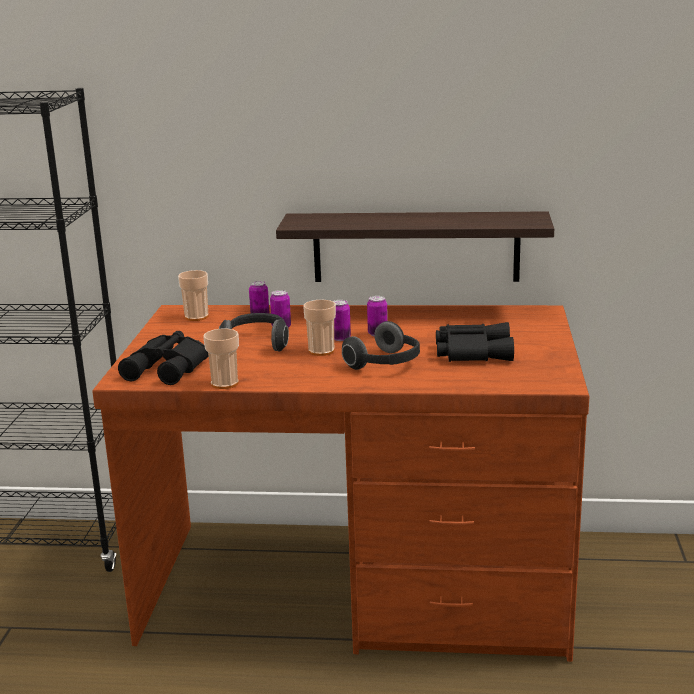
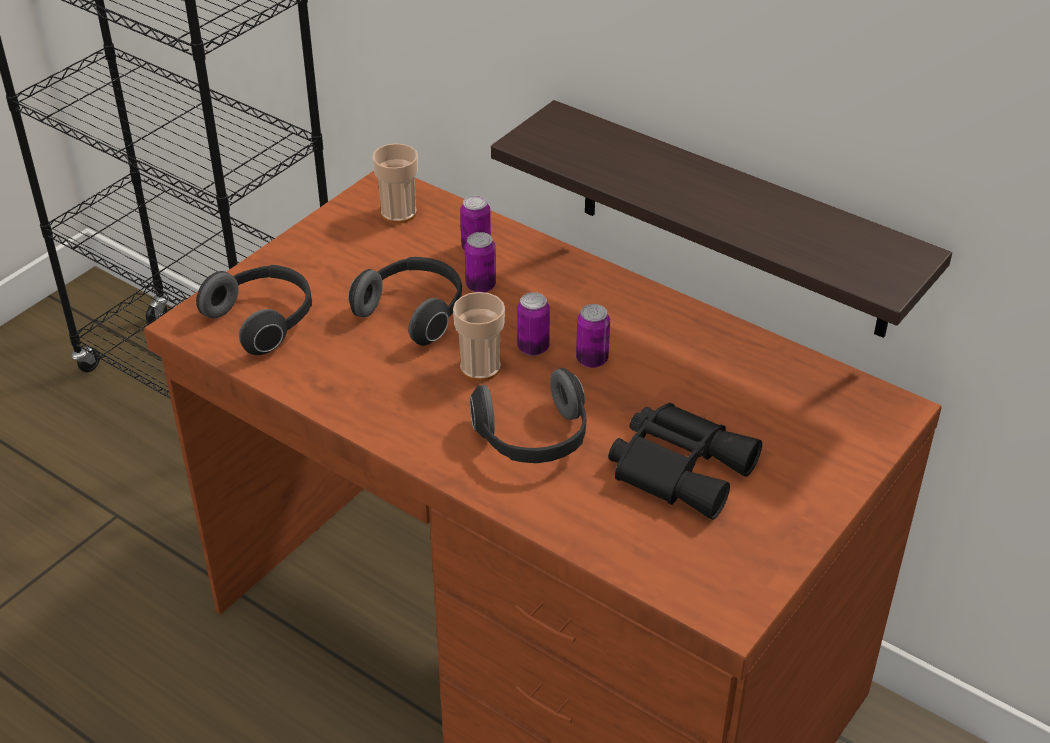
camera: 30 degrees right, 20 degrees up
(169, 368) = (264, 321): black binoculars -> headphones
(224, 383) = (297, 388): cup -> none

